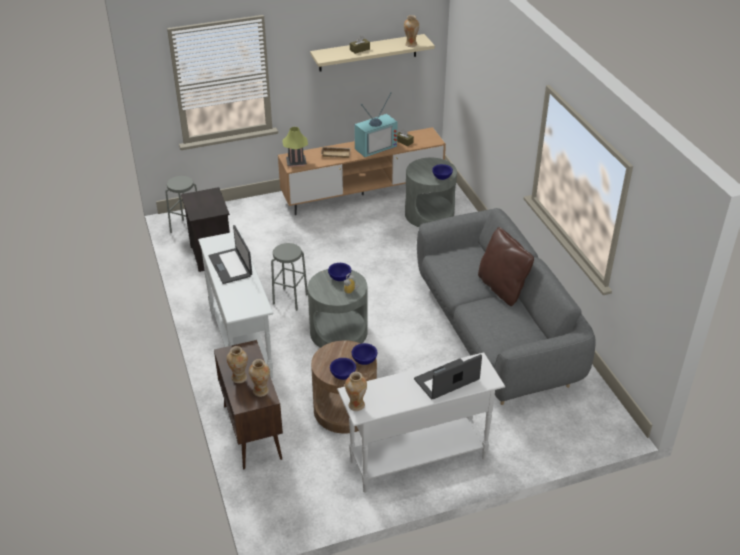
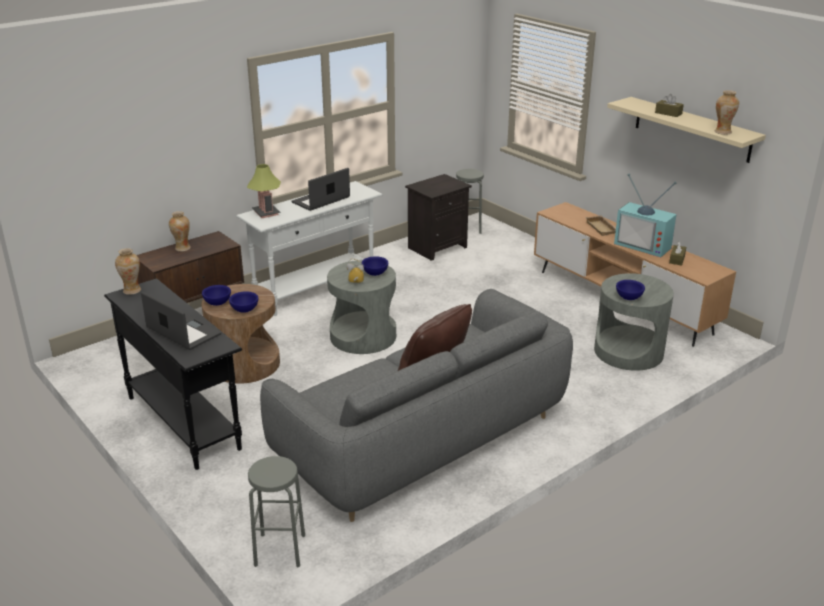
camera: 70 degrees right, 10 degrees down
(261, 391) = (167, 260): vase -> none
(290, 299) = (398, 300): grey stool -> grey stool (280, 550)
(296, 162) = (561, 212): table lamp -> table lamp (266, 213)
(417, 459) = (183, 422): white console table -> black console table

